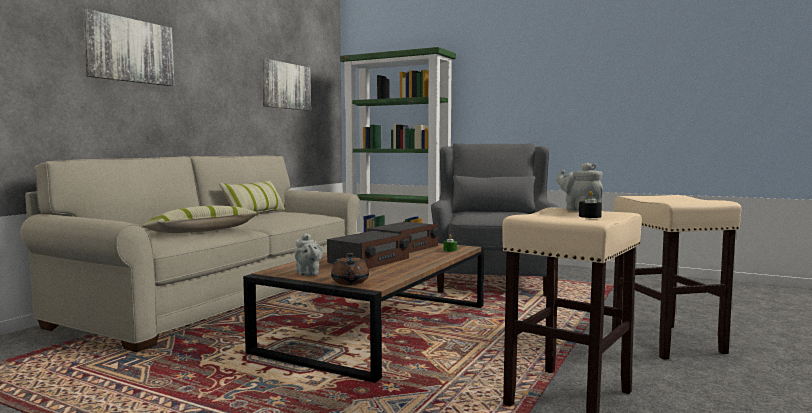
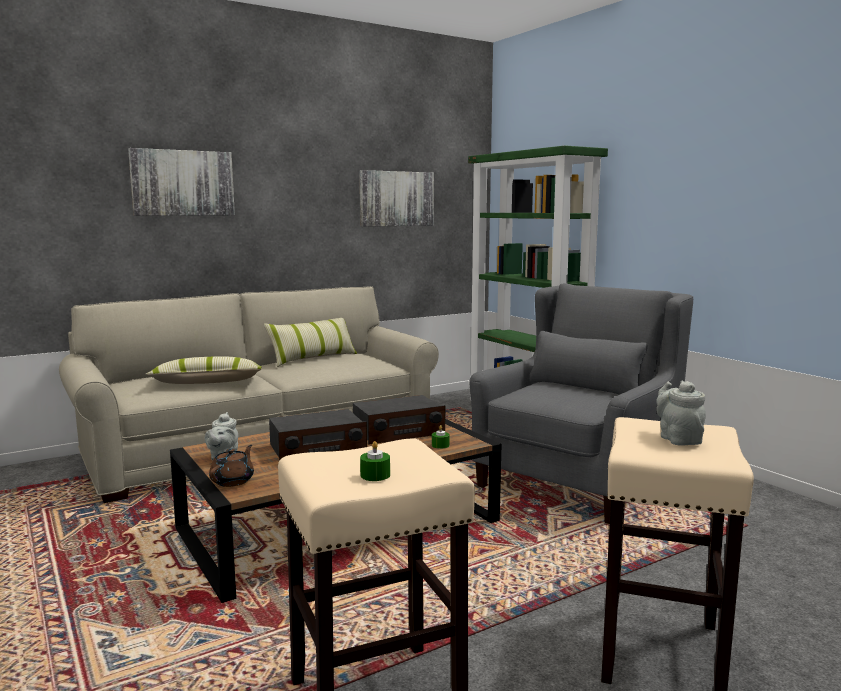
camera: 30 degrees right, 5 degrees up
(580, 210) = (416, 454): grey teapot -> grey teapot (678, 439)
(590, 216) = (375, 475): black candle -> green candle

